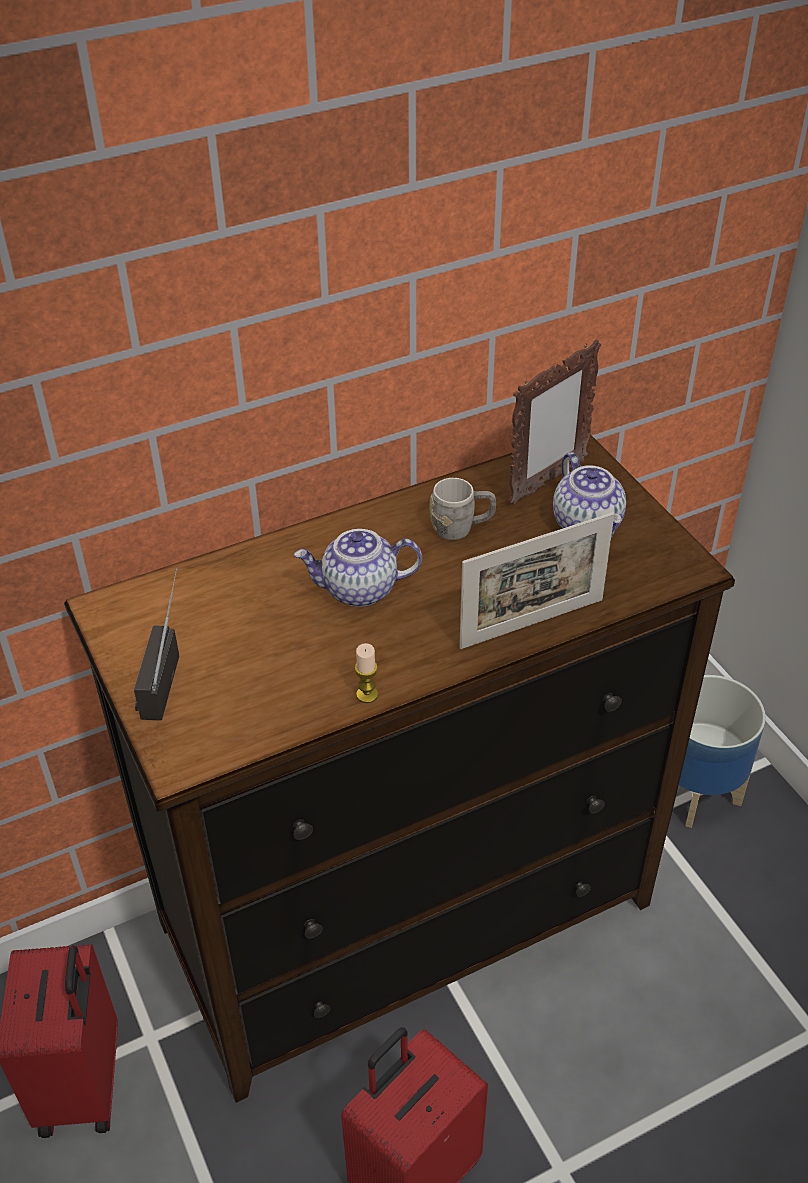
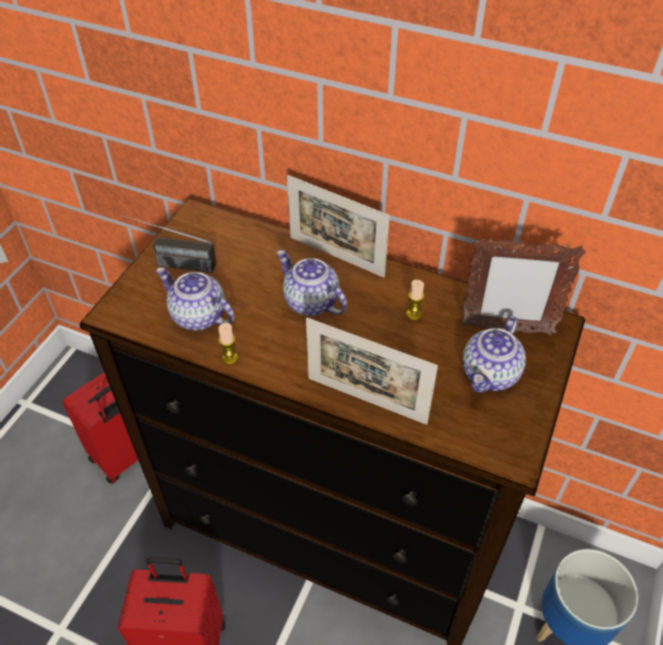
camera: 50 degrees right, 5 degrees up
(162, 669) = (171, 264): radio -> radio turned 135 degrees counterclockwise
(274, 689) = (197, 316): none -> teapot
(317, 534) = (336, 256): none -> picture frame
(461, 528) = (413, 314): grey mug -> candle

